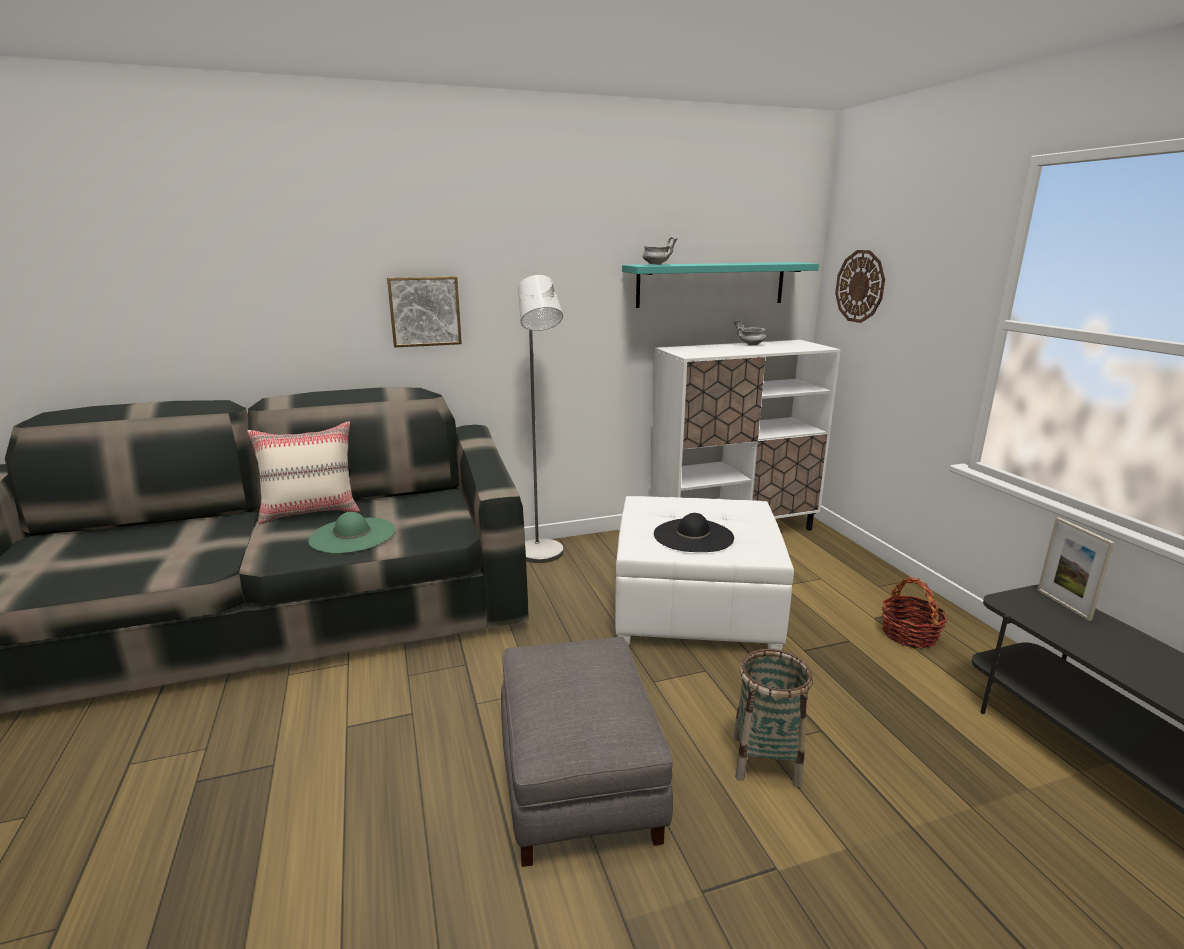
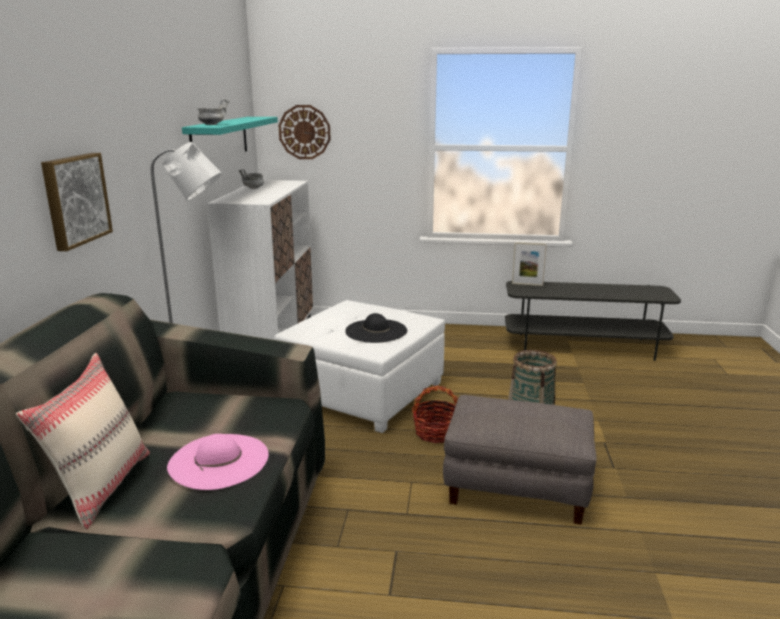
camera: 65 degrees left, 0 degrees up
(353, 535) = (218, 460): green hat -> pink hat
(909, 634) = (451, 344): basket -> basket (436, 432)

